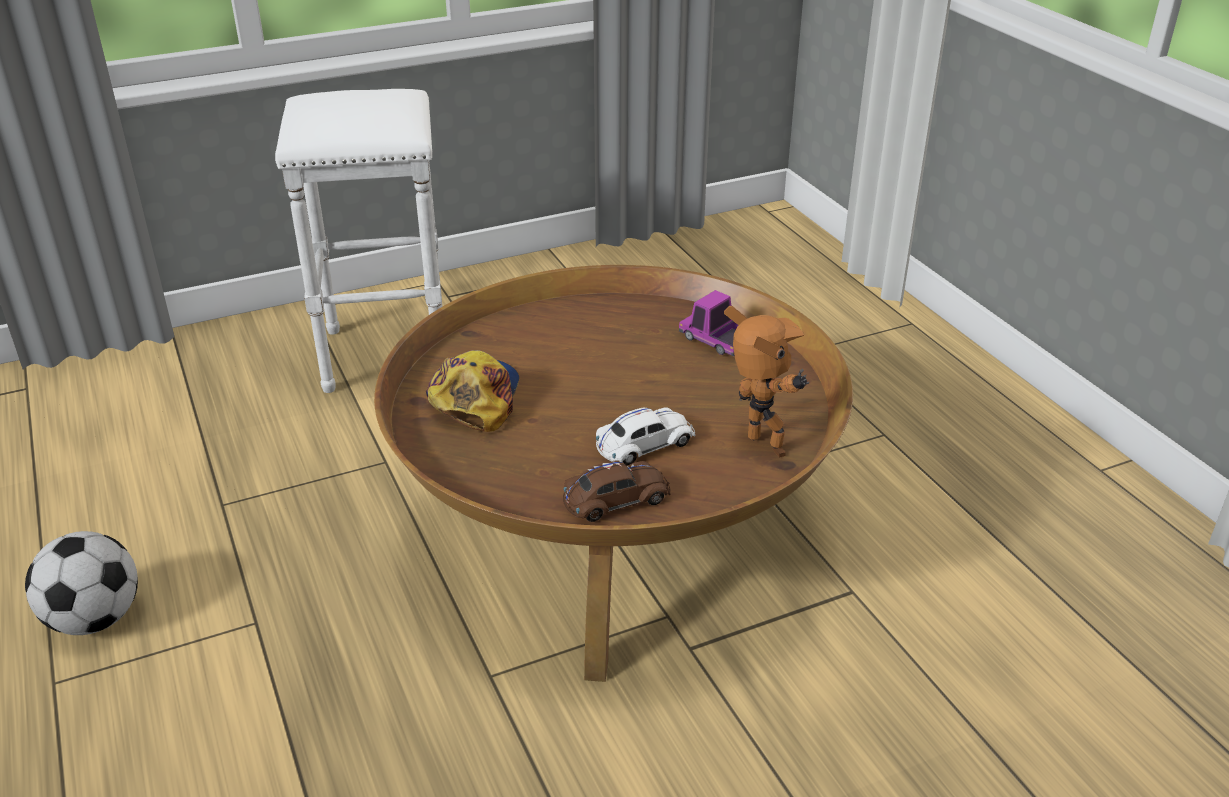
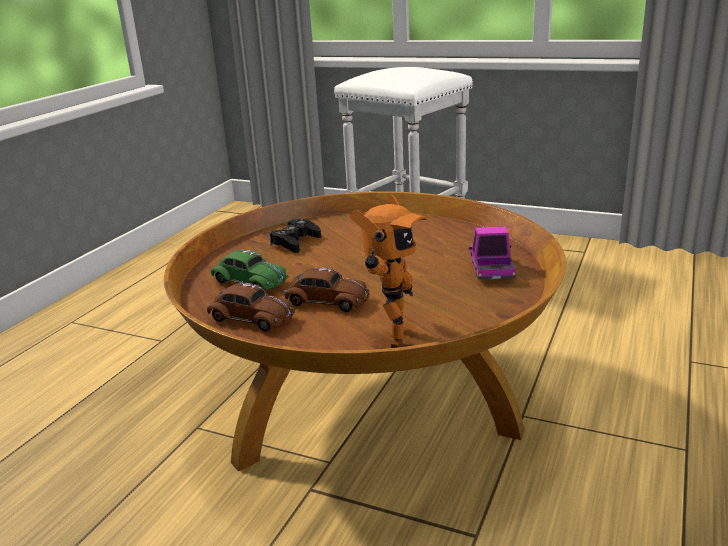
camera: 50 degrees right, 10 degrees down
(95, 619) = (121, 306): football -> none
(474, 397) = (295, 242): cap -> black game controller
(528, 465) = (250, 281): none -> green toy car
(644, 445) = (327, 301): white toy car -> brown toy car

